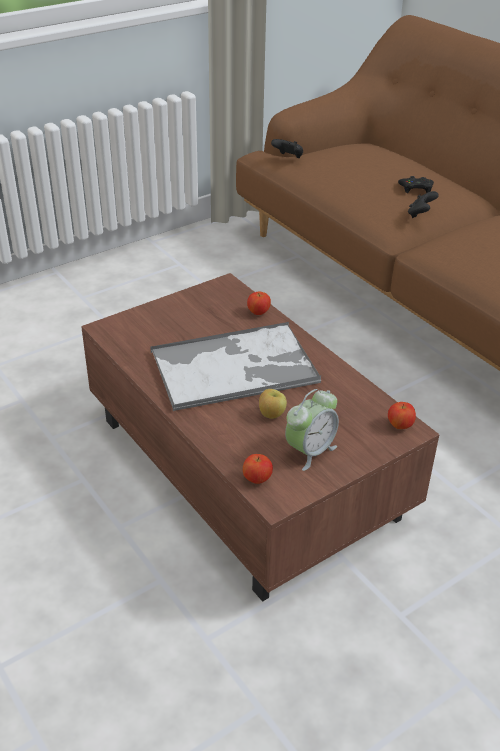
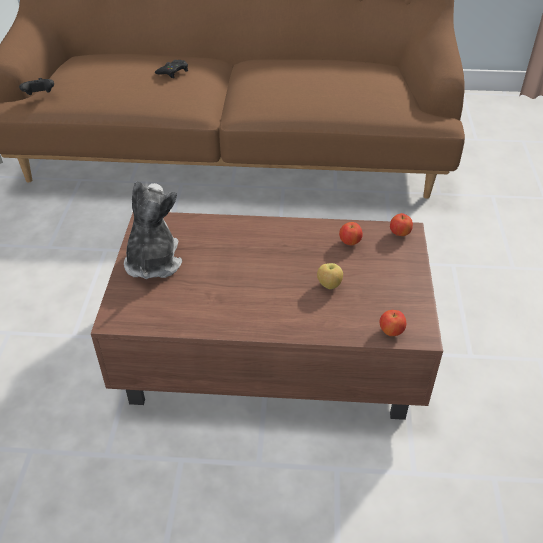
camera: 50 degrees left, 5 degrees up
(185, 312) = (153, 262): none -> plush toy
(235, 367) = (254, 273): tray -> none
(258, 313) = (204, 225): apple -> apple (350, 242)
(310, 451) = (386, 289): alarm clock -> none
(420, 215) = (204, 89): black game controller -> none

